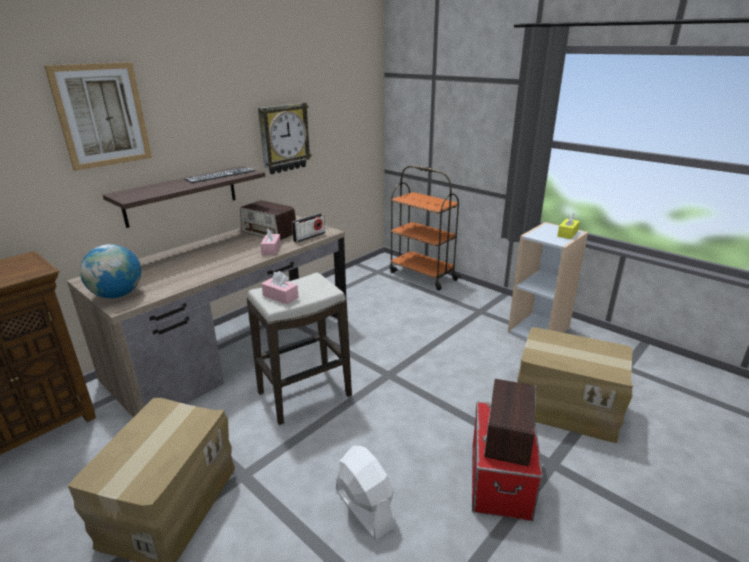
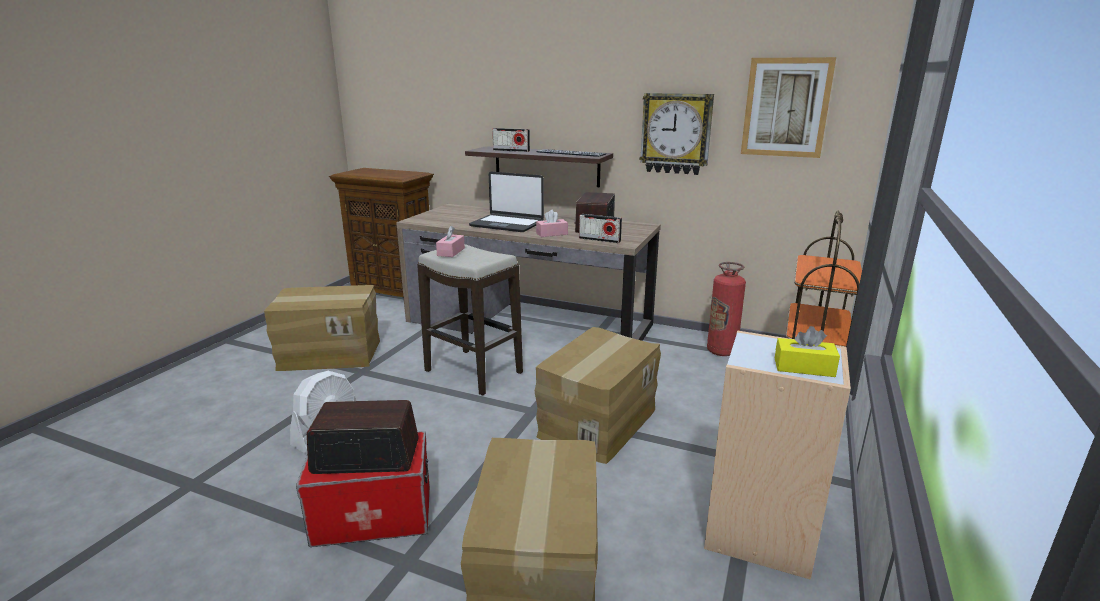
camera: 70 degrees right, 5 degrees down
(102, 115) = (496, 82): picture -> picture (786, 108)
(117, 295) = (430, 216): globe -> none
(163, 189) = (511, 150): none -> radio
(213, 261) = (507, 224): none -> laptop
(355, 282) = (721, 351): none -> fire extinguisher
(418, 350) = (596, 422): none -> cardboard box

